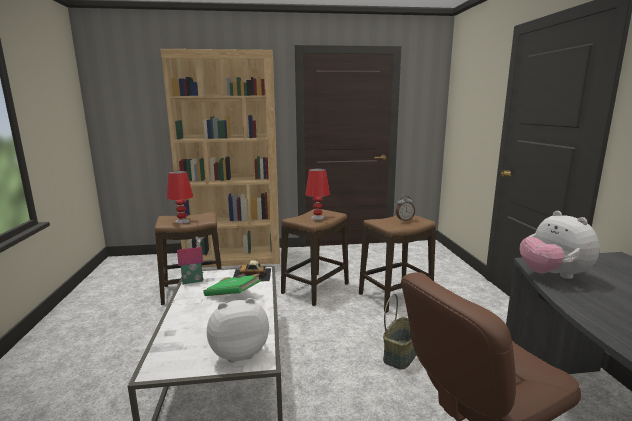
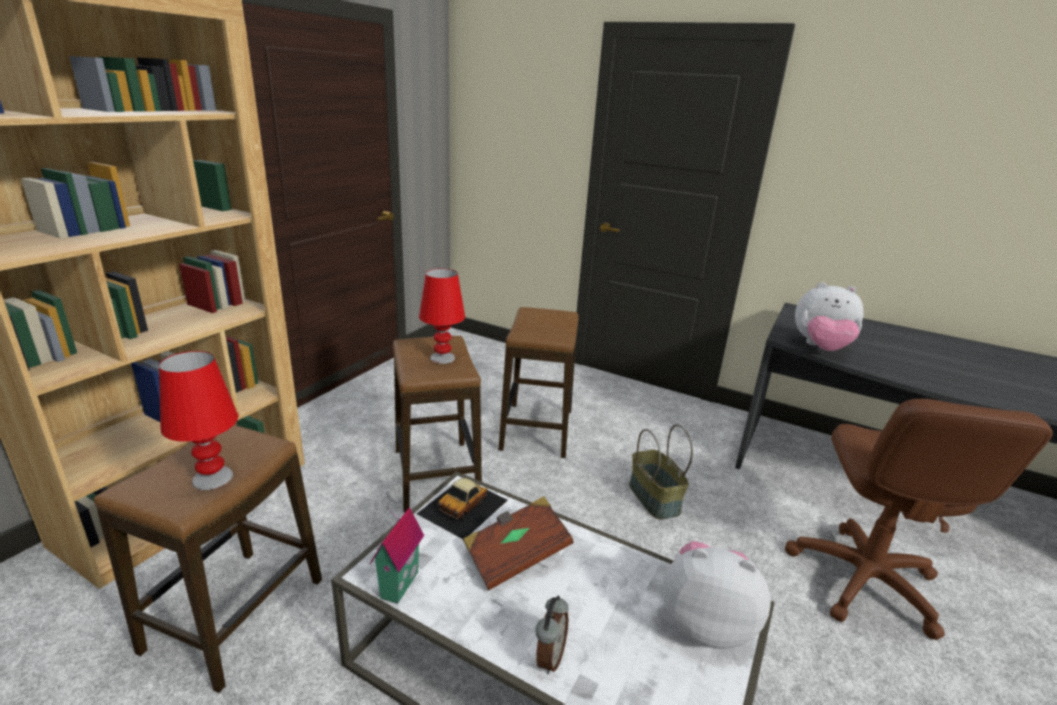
camera: 55 degrees left, 10 degrees up
(233, 295) = (515, 556): green book -> brown book
(239, 352) = (705, 622): plush toy -> plush toy turned 90 degrees clockwise
(404, 220) = (547, 321): alarm clock -> alarm clock (549, 657)

